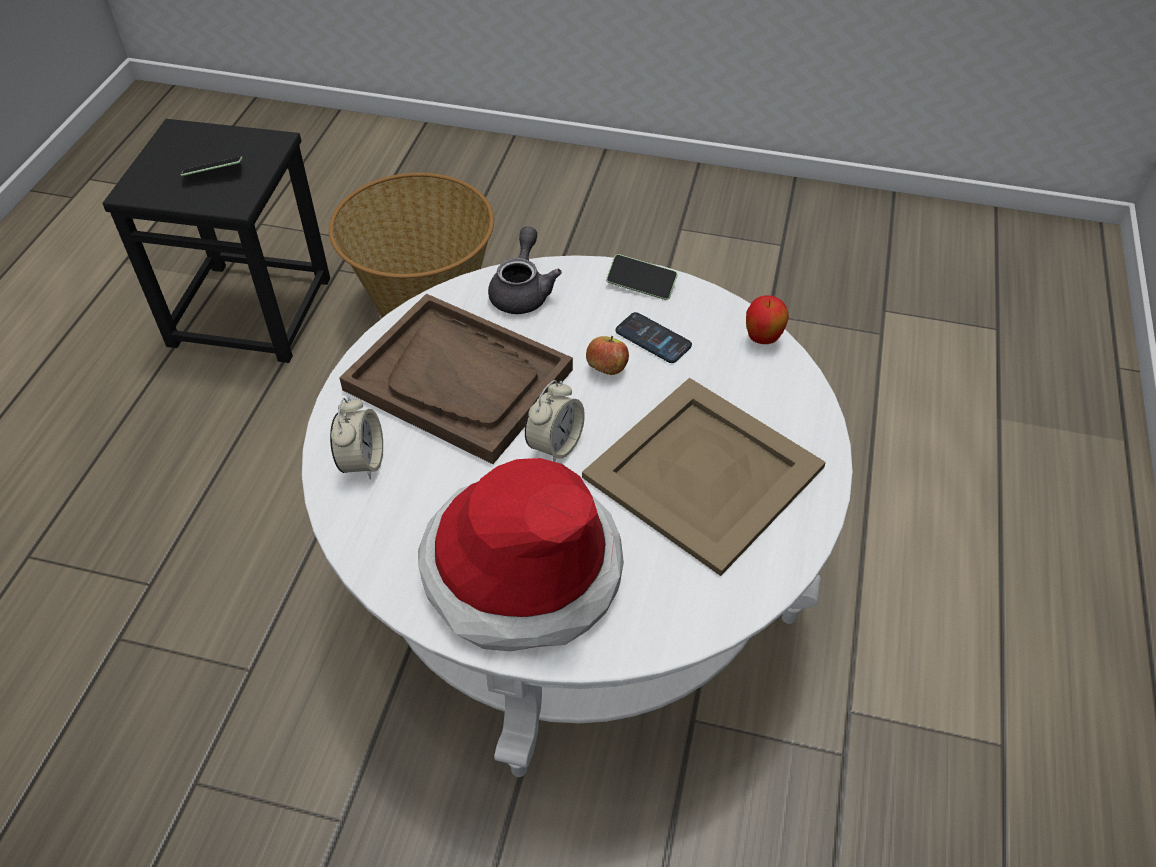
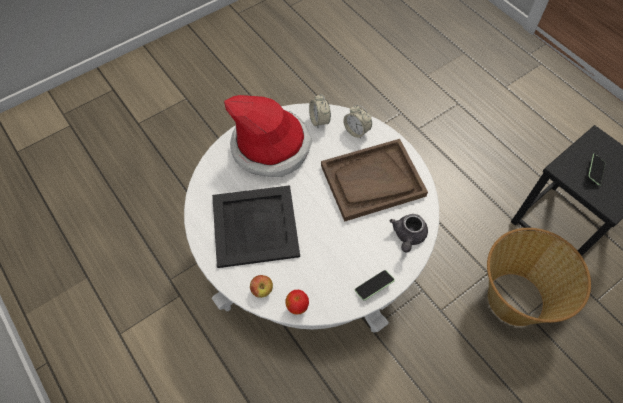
camera: 130 degrees right, 10 degrees up
(522, 291) = (408, 236): grey teapot -> grey teapot turned 60 degrees clockwise
(555, 445) = (312, 189): alarm clock -> alarm clock (319, 120)
(606, 369) = (334, 234): apple -> apple (262, 290)
(653, 339) = (336, 264): phone -> none
(703, 474) = (254, 225): beige tray -> black tray

